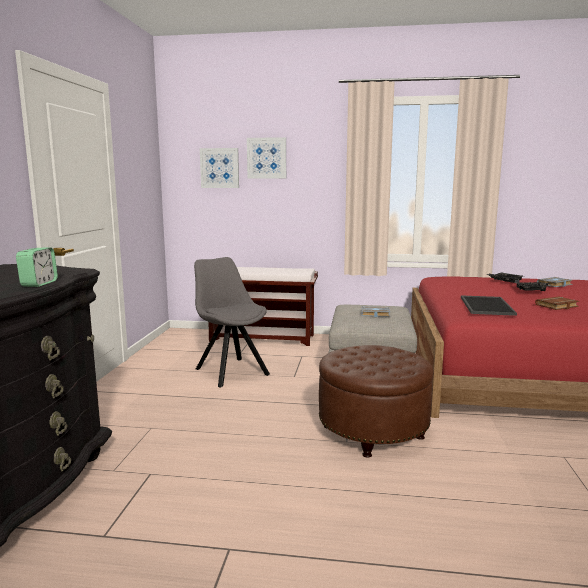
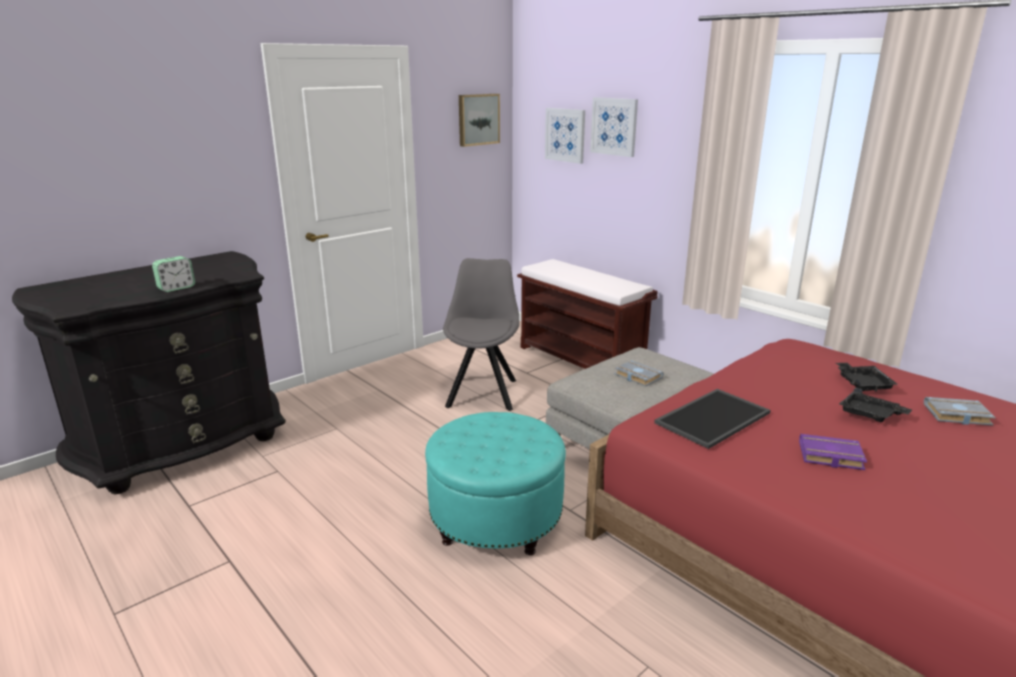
camera: 40 degrees right, 10 degrees up
(145, 156) = (478, 119): none -> picture
(372, 432) = (496, 521): brown ottoman -> turquoise ottoman
(557, 306) = (829, 456): brown book -> purple book

